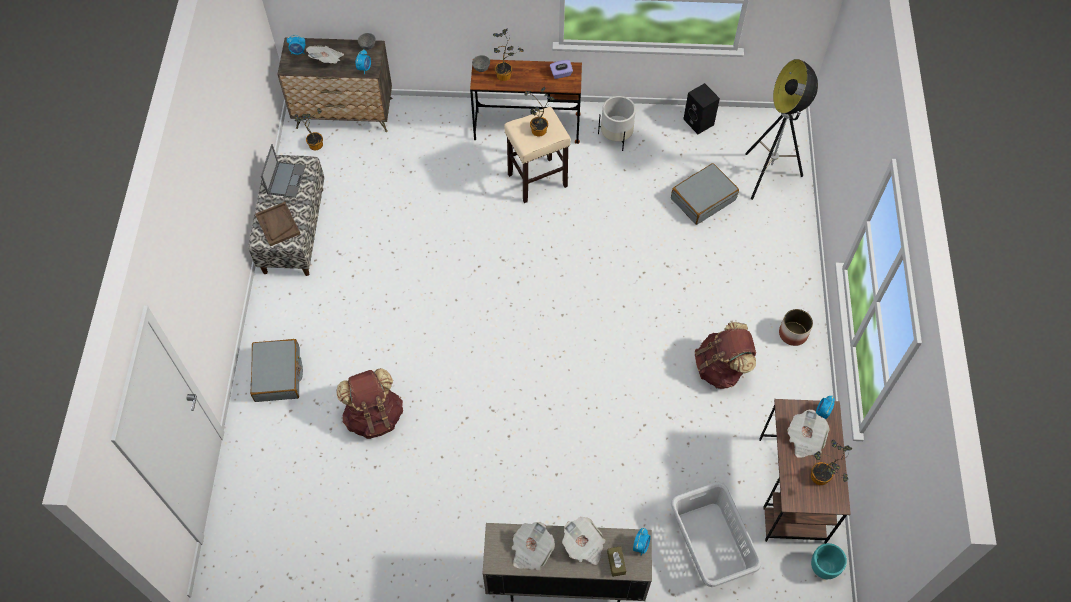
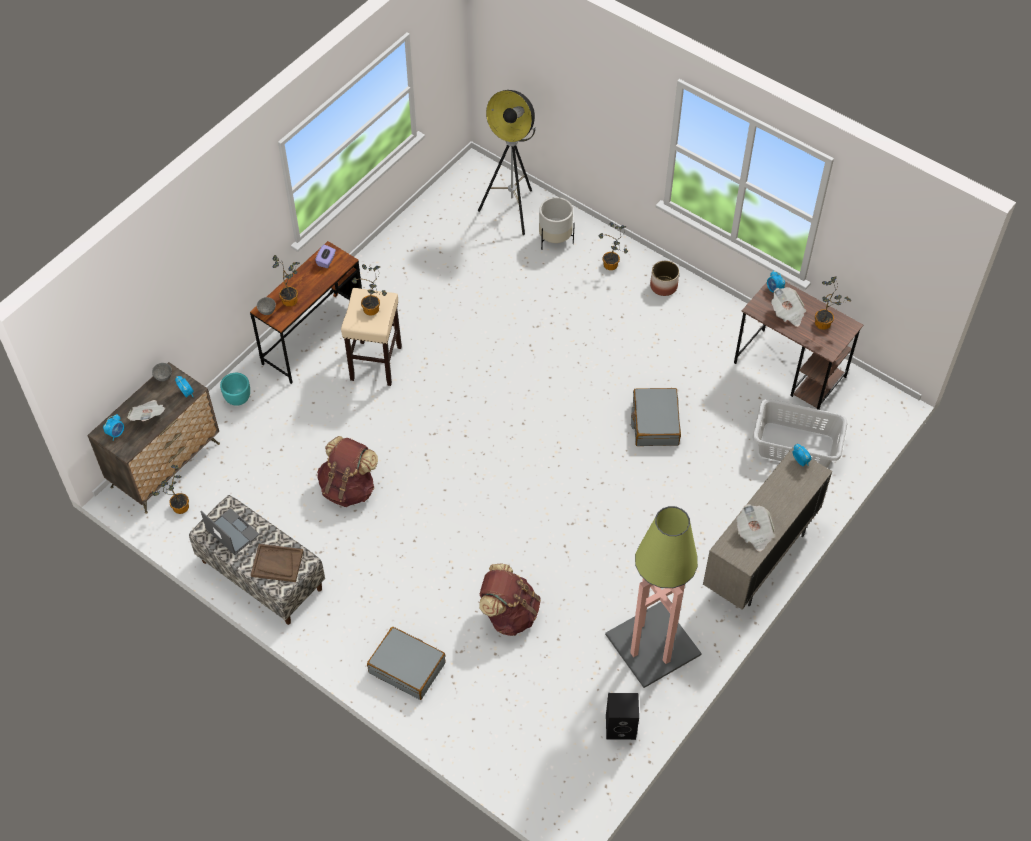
camera: 55 degrees left, 5 degrees down
(419, 545) = (654, 645): none -> floor lamp
(583, 545) = (774, 497): newspaper -> none
(616, 136) = (382, 283): white planter -> white planter (555, 239)
(616, 563) = (803, 484): brown tissue box -> none
(699, 122) = (420, 221): black speaker -> black speaker (621, 726)
(703, 199) = (495, 264): grey suitcase -> grey suitcase (655, 423)
(721, 368) = (656, 349): brown backpack -> brown backpack (348, 488)
(778, 282) = (612, 266): none -> potted plant
(823, 567) = (862, 390): turquoise planter -> turquoise planter (238, 399)

